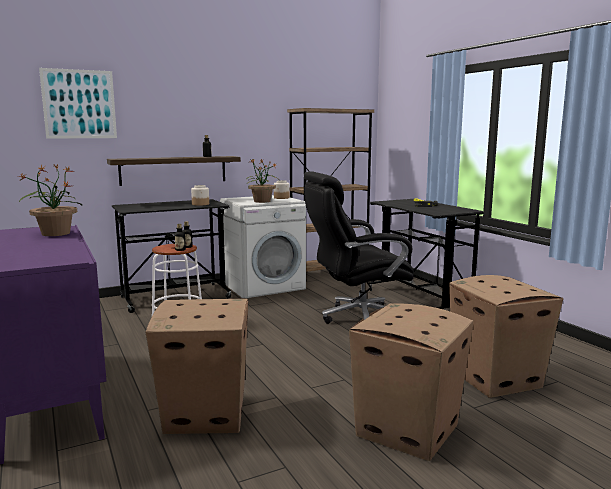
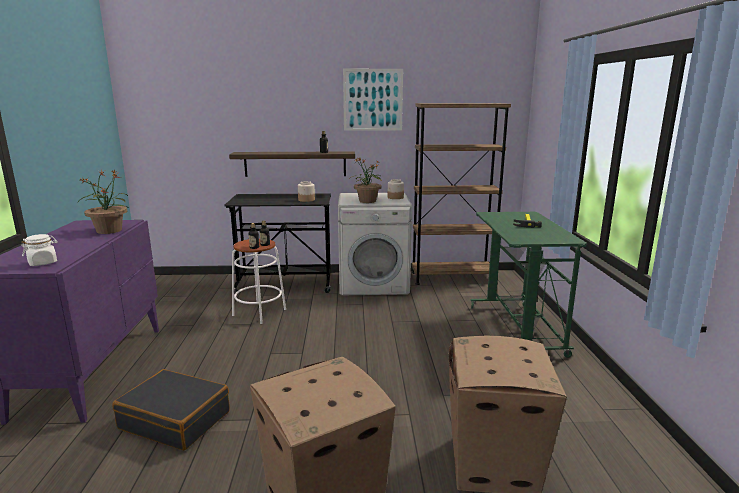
camera: 25 degrees right, 5 degrees up
(51, 258) = (43, 263): none -> white jar
(79, 104) = (210, 102): picture -> picture (373, 100)
(204, 414) = (175, 420): cardboard box -> black suitcase
(357, 318) = (421, 341): black office chair -> none
(419, 299) = (515, 330): black desk -> green desk

